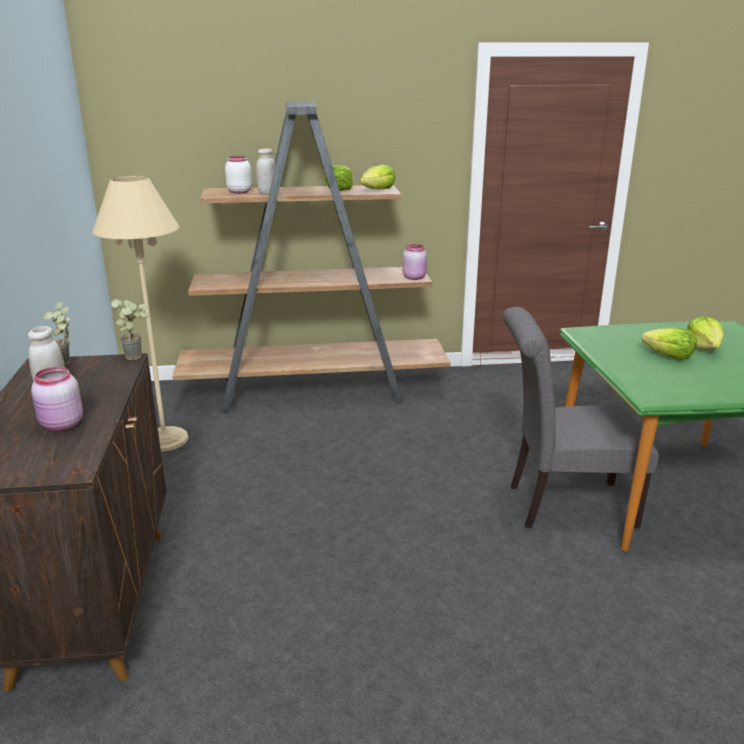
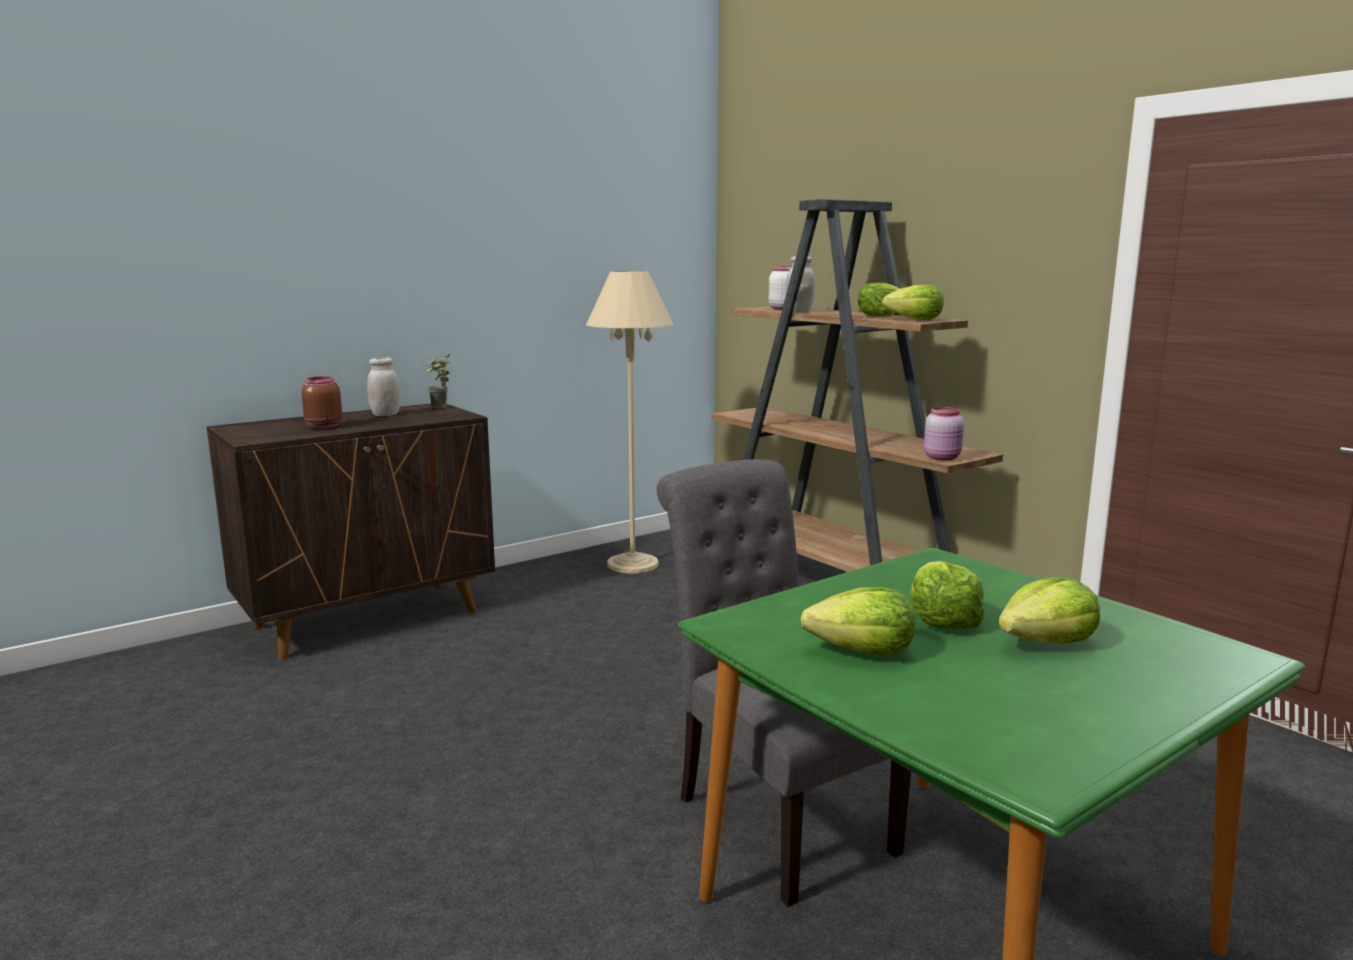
camera: 60 degrees right, 10 degrees down
(61, 425) = (323, 426): pink jar -> brown jar
(137, 356) = (476, 416): potted plant -> none
(702, 381) = (862, 651): none -> lettuce

